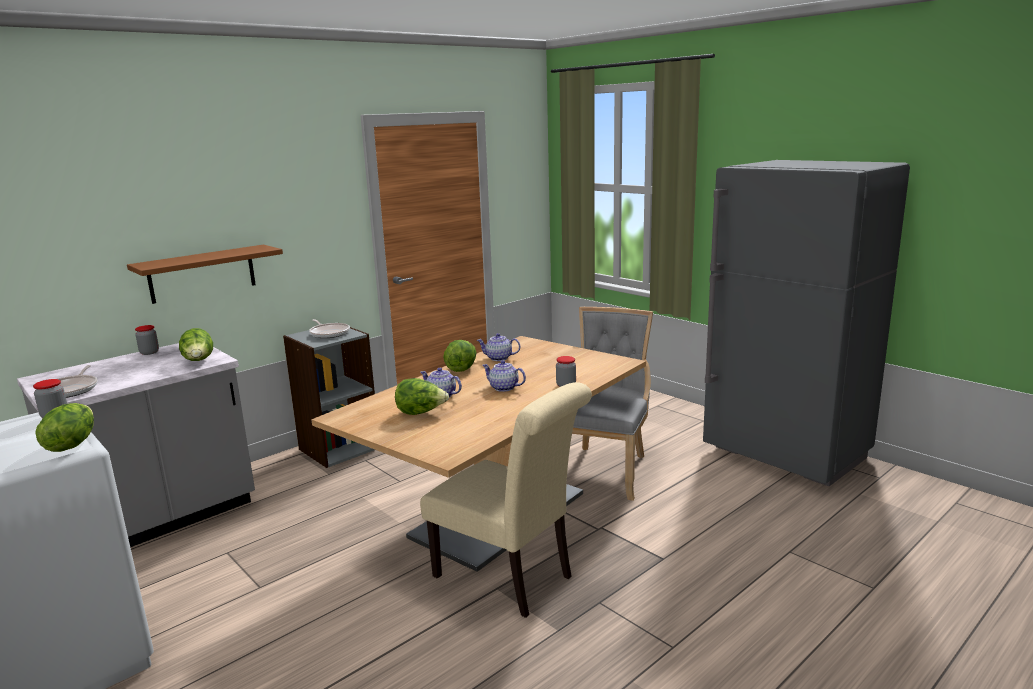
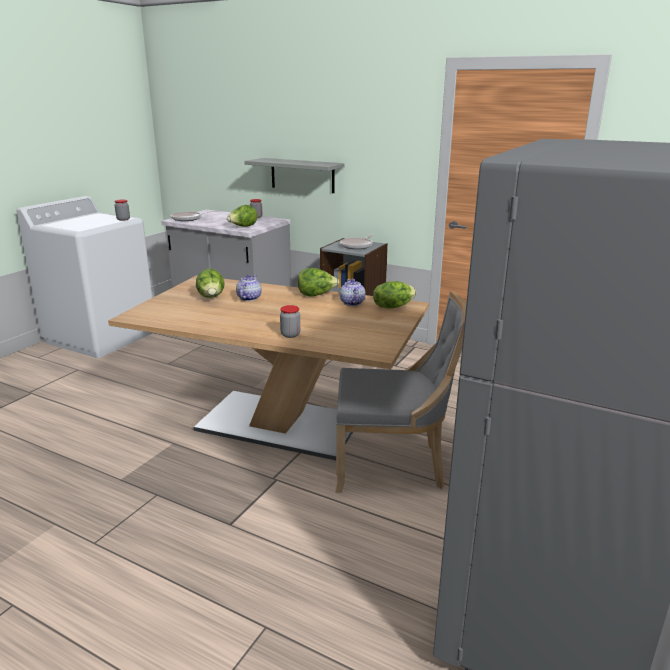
camera: 70 degrees right, 5 degrees up
(71, 444) = (83, 228): lettuce -> lettuce (392, 306)
(202, 274) = (302, 175): brown shelf -> grey shelf
(503, 388) = (274, 314): teapot -> none
(510, 578) = (186, 446): beige chair -> none

